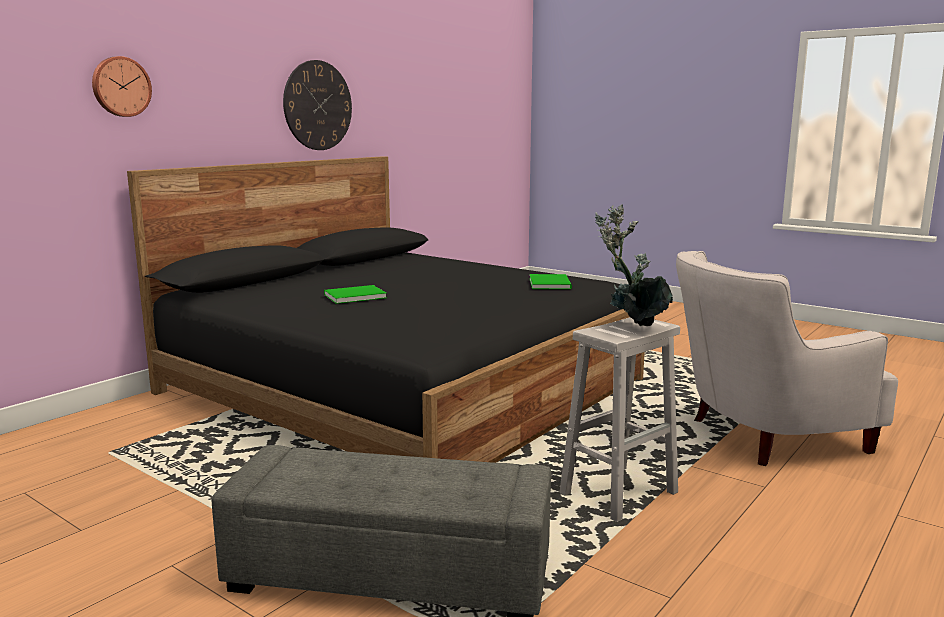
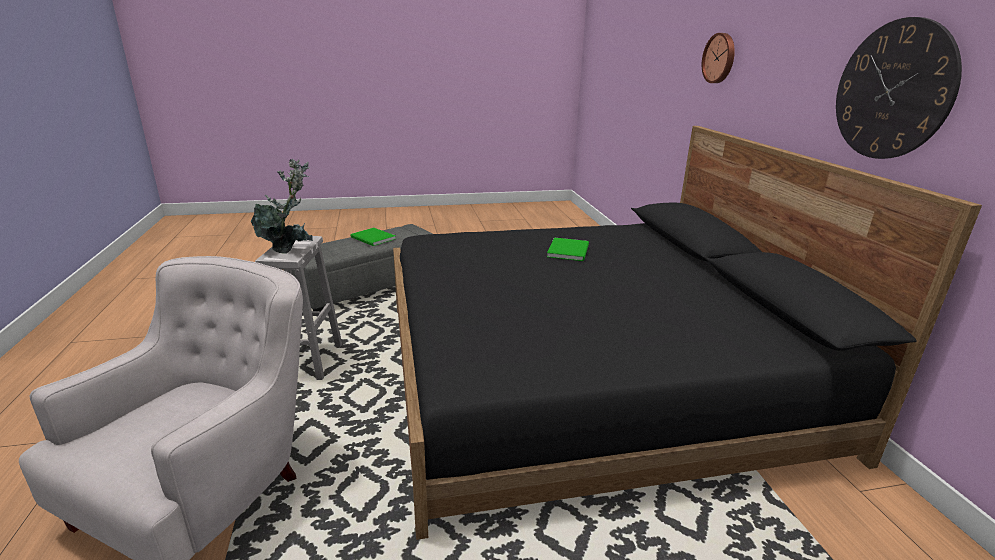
camera: 130 degrees right, 10 degrees up
(551, 283) = (497, 337): green book -> green book (373, 238)

